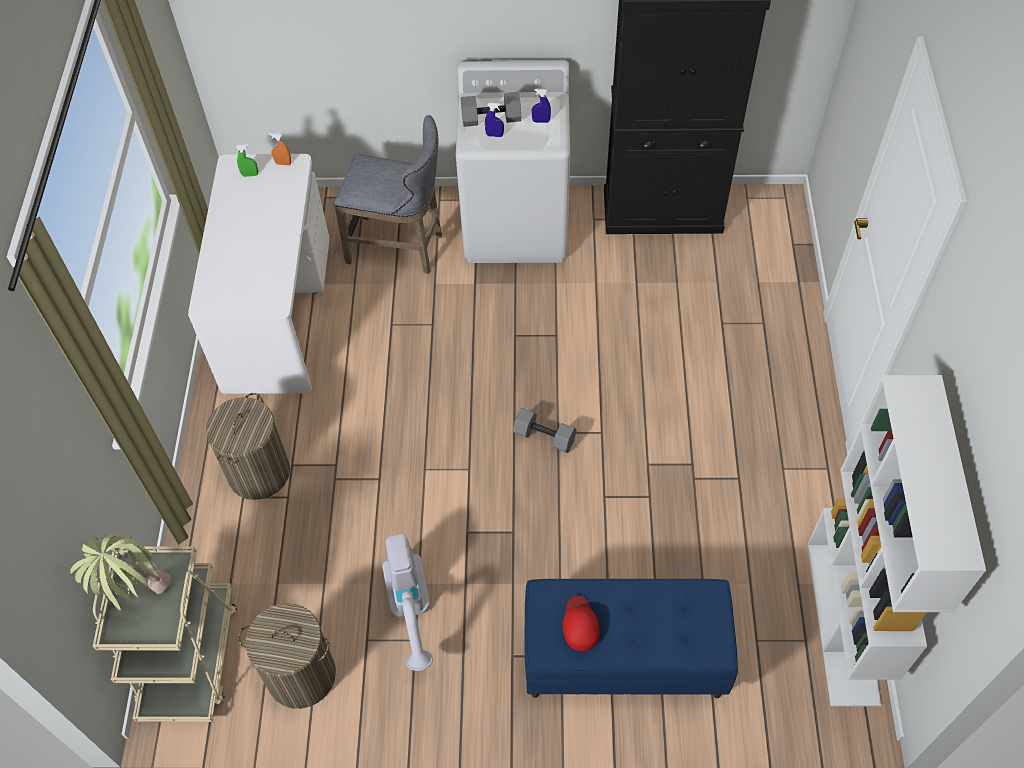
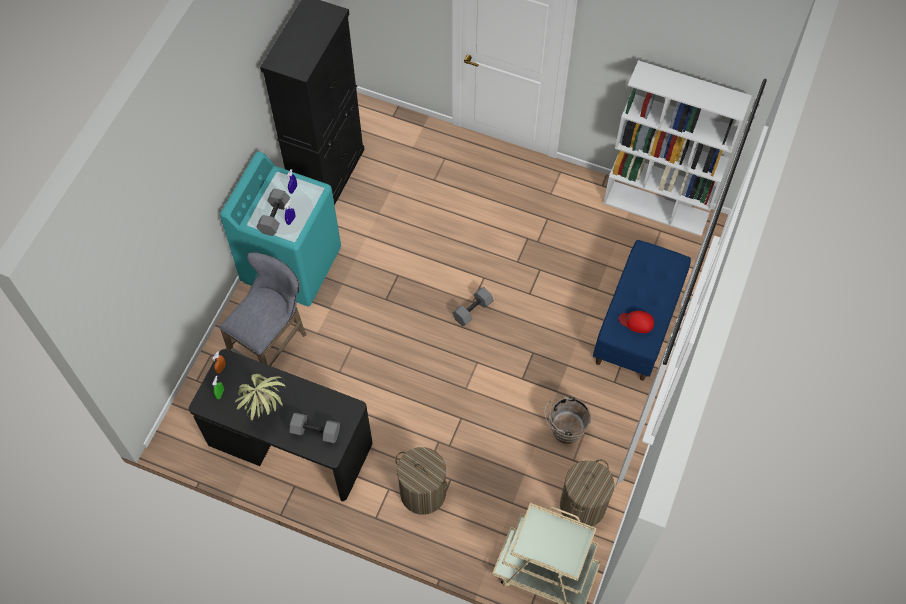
camera: 70 degrees left, 5 degrees up
(138, 598) = (551, 547): potted plant -> potted plant (266, 414)
(232, 280) = (316, 431): none -> grey dumbbell
(276, 312) = (289, 444): white desk -> black desk
(411, 611) = (564, 428): vacuum cleaner -> brown bucket
(516, 224) = (292, 264): white washing machine -> turquoise washing machine

